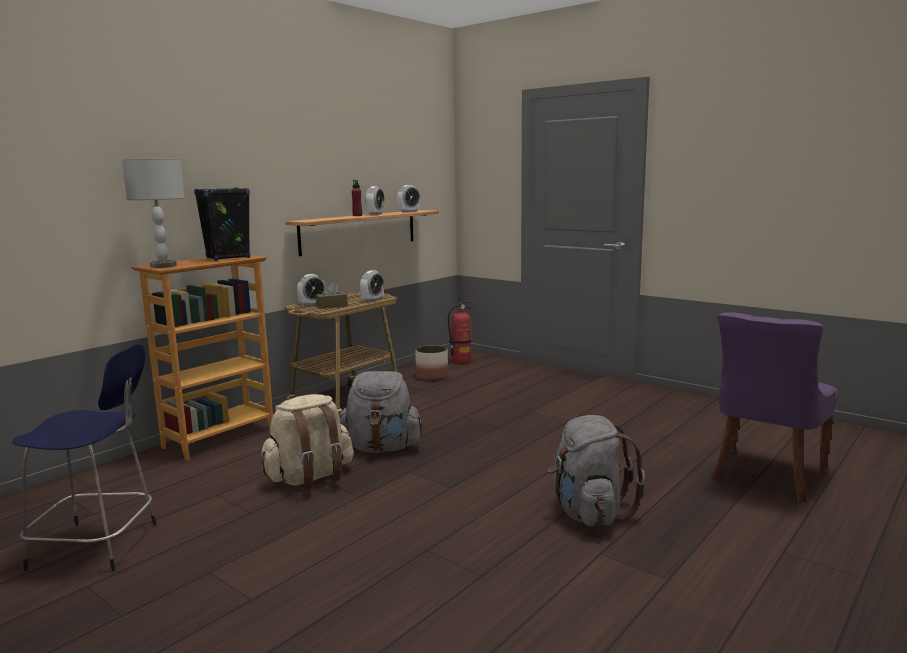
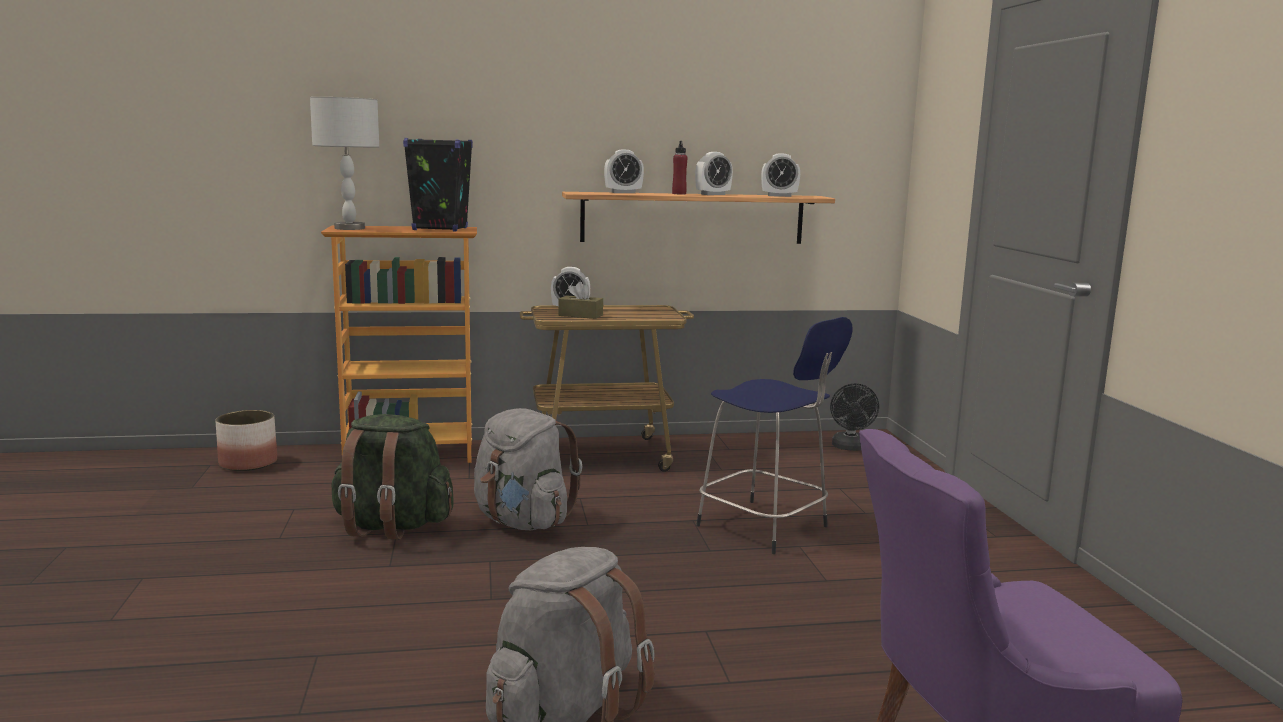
camera: 40 degrees right, 0 degrees up
(98, 546) = (137, 517): blue stool -> blue stool (766, 527)
(310, 478) = (391, 526): beige backpack -> green backpack
(372, 300) = (647, 318): alarm clock -> alarm clock (623, 192)
(432, 376) = (765, 457): planter -> planter (249, 463)
(461, 361) = (850, 448): fire extinguisher -> black fan

